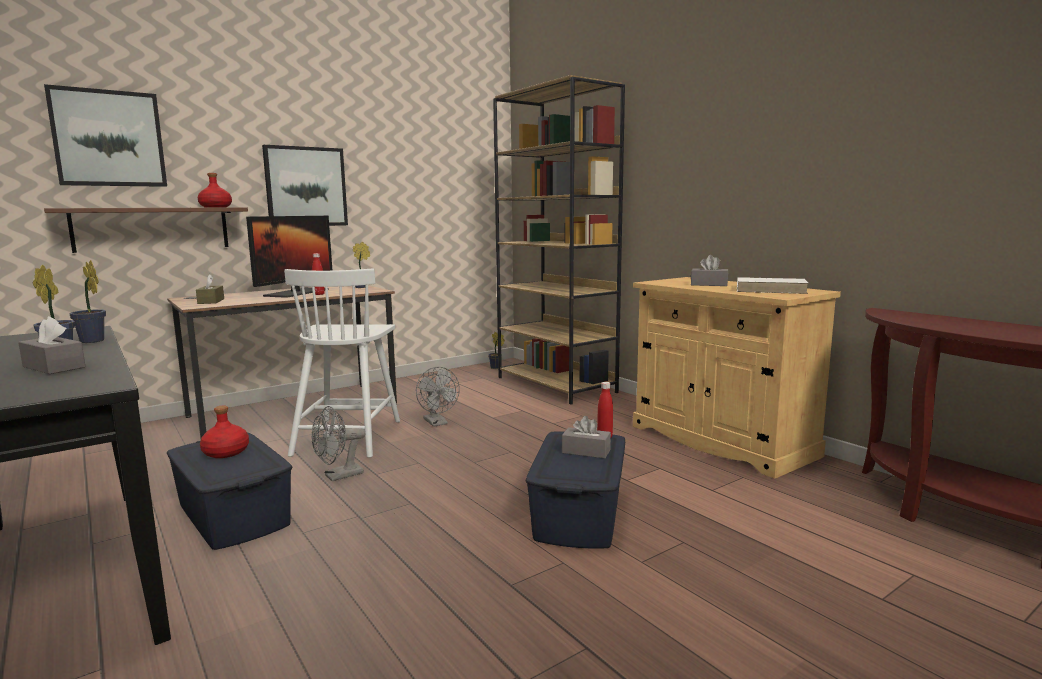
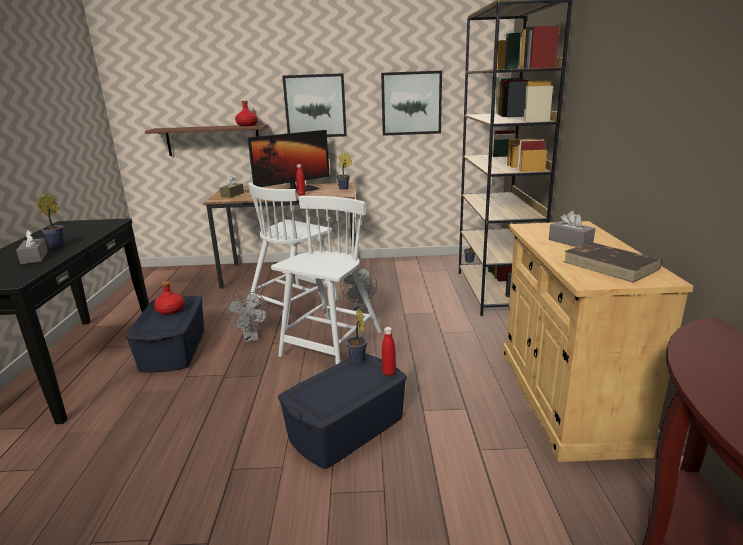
camera: 35 degrees right, 10 degrees up
(93, 341) = (93, 234): potted plant -> potted plant (358, 361)
(108, 138) = (185, 80): picture -> picture (411, 103)
(338, 476) = (251, 338): grey fan -> grey fan turned 105 degrees counterclockwise
(454, 458) = (331, 345): none -> white chair
(586, 451) = (354, 382): grey tissue box -> none
(771, 290) = (611, 265): white book -> brown book

